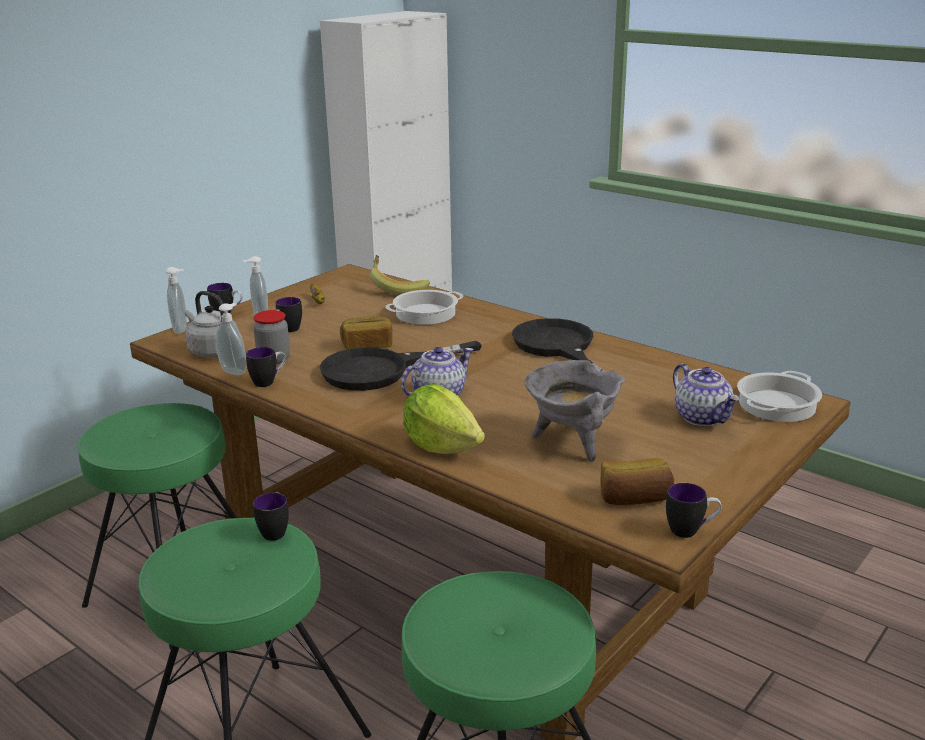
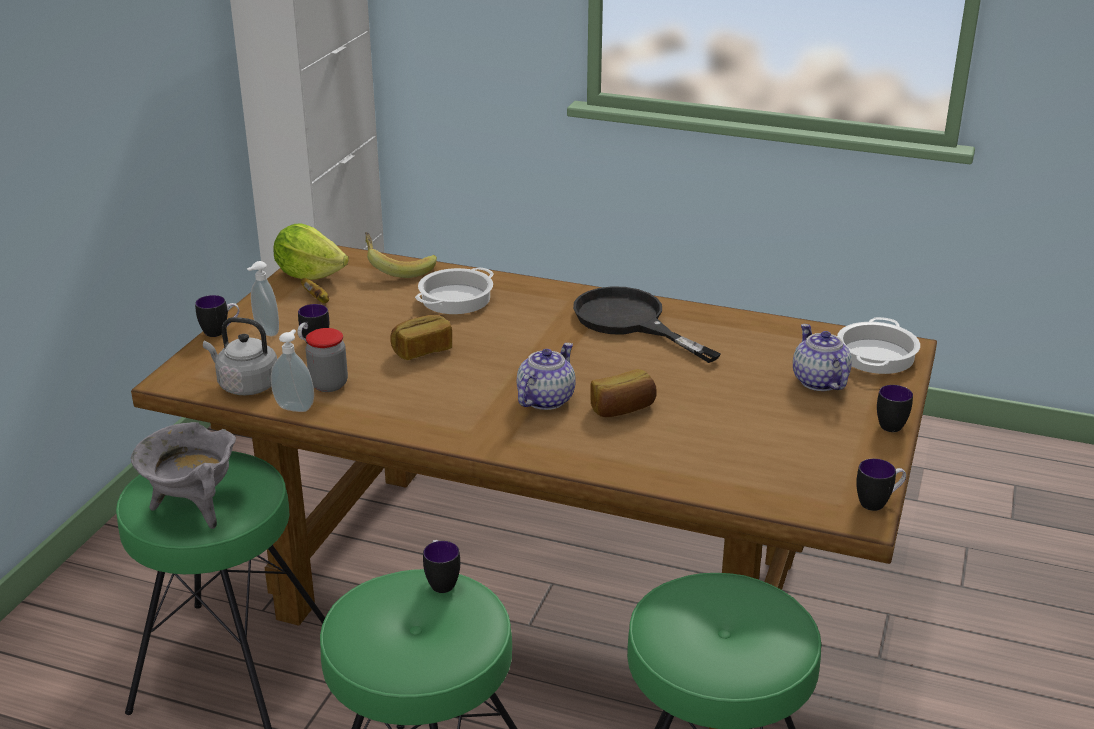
camera: 20 degrees left, 5 degrees up
(182, 330) = (183, 362): soap dispenser -> none
(269, 382) = (347, 414): mug -> mug (893, 424)
(380, 370) = (460, 379): black frying pan -> none
(441, 445) = (591, 457): lettuce -> lettuce (309, 274)
(572, 441) = (715, 430): grey cooking pot -> grey cooking pot (193, 508)
(634, 499) = (810, 480): bread -> bread (623, 409)
(703, 417) = (818, 381): teapot -> teapot turned 150 degrees counterclockwise

